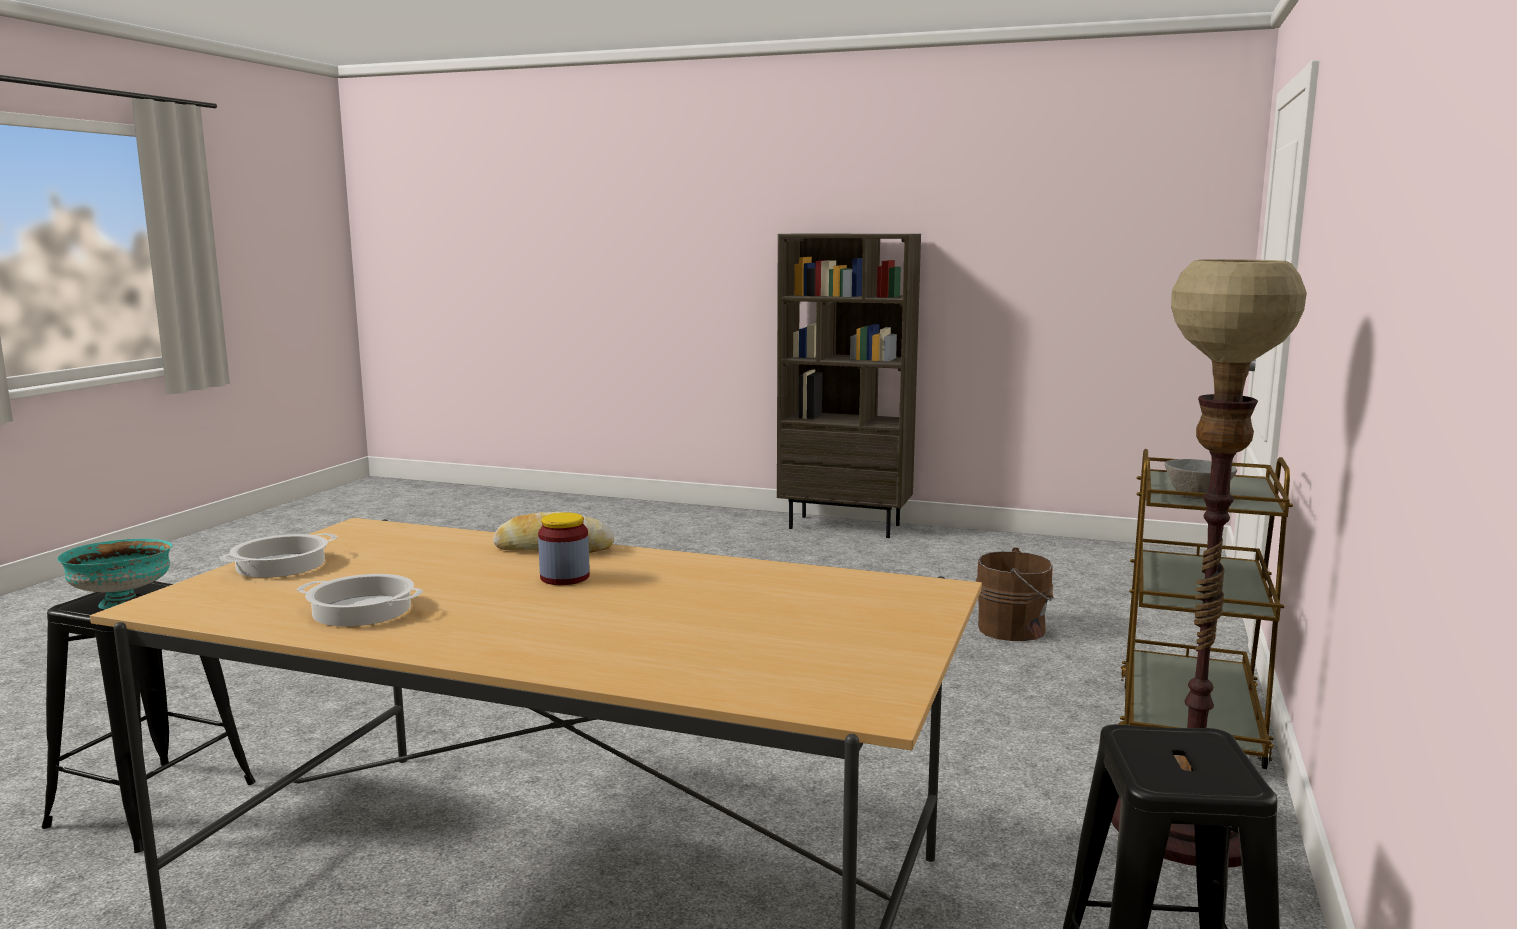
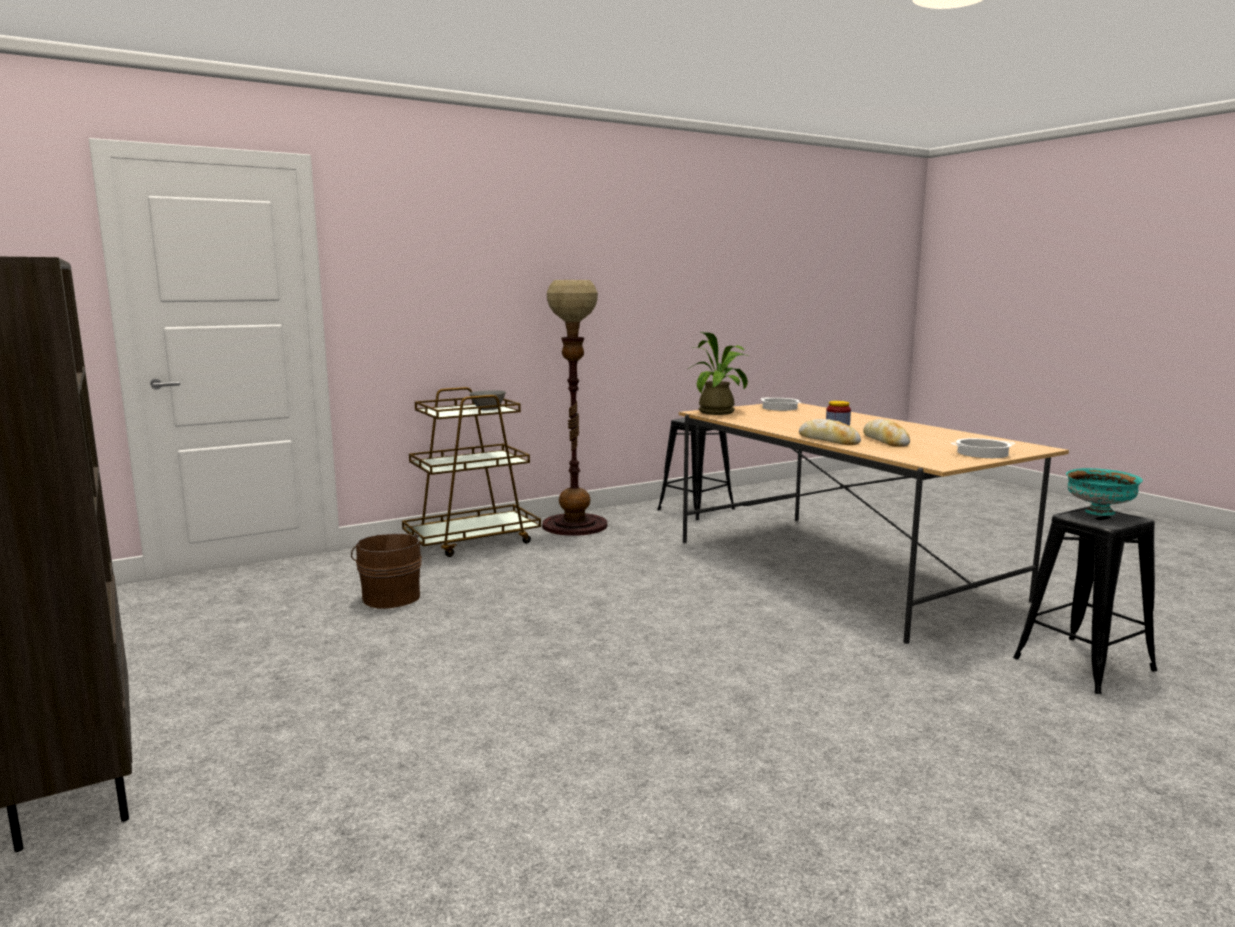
camera: 140 degrees left, 0 degrees up
(363, 610) = (934, 435): cooking pot -> cooking pot (779, 408)
(456, 567) = (885, 441): none -> bread
(904, 600) = (720, 412): none -> potted plant

